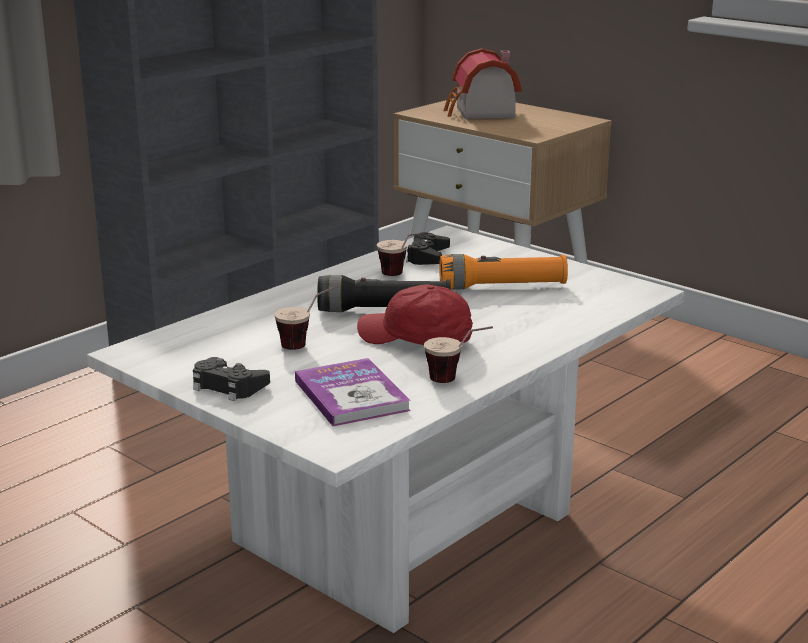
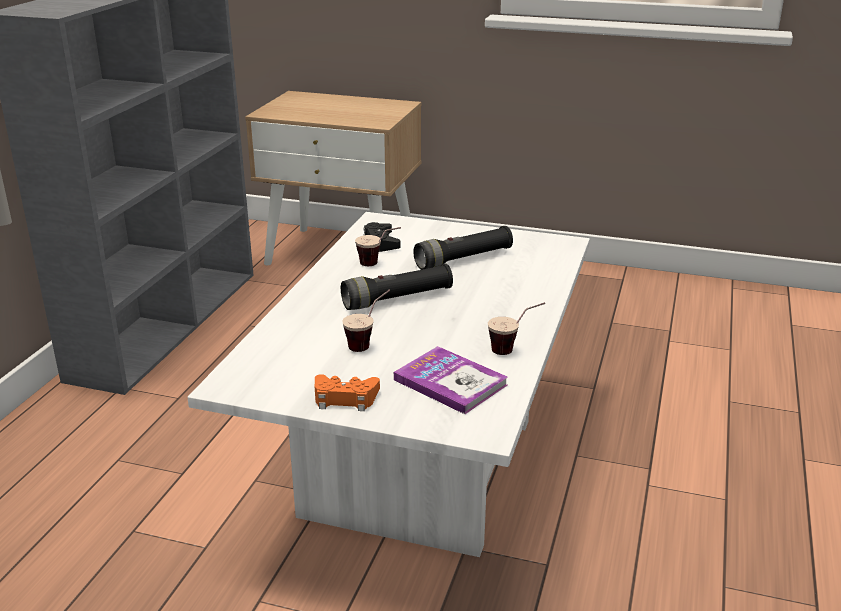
camera: 25 degrees left, 5 degrees up
(228, 386) = (345, 398): black game controller -> orange game controller
(416, 339) = (448, 320): red cap -> none
(481, 113) = (316, 107): toy house -> none
(502, 287) = (463, 259): orange flashlight -> black flashlight

